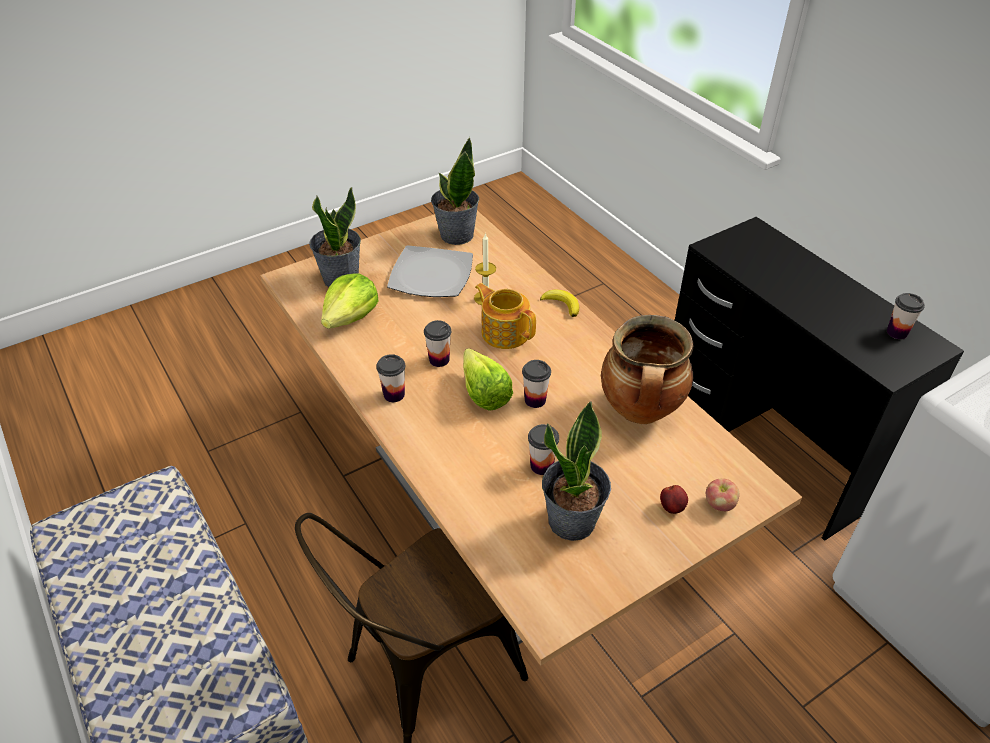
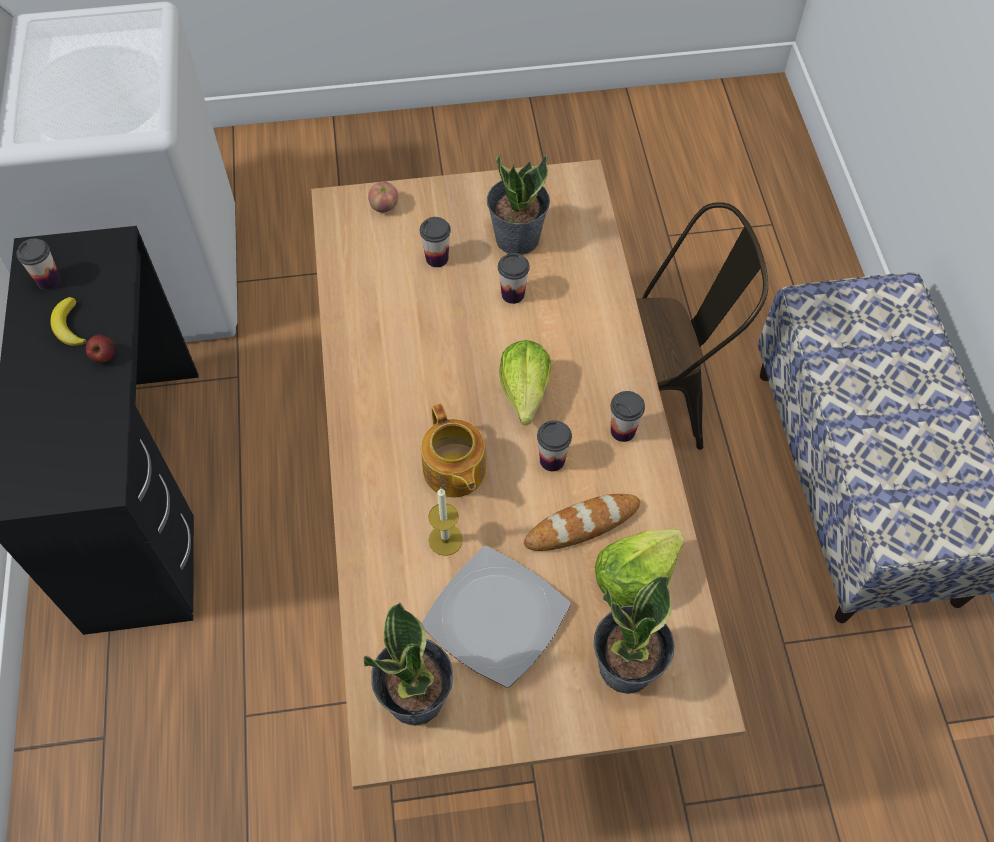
camera: 155 degrees left, 15 degrees up
(399, 332) = (582, 525): none -> bread
(535, 400) = (476, 365): cup -> cup (437, 258)
(562, 304) = (358, 487): banana -> banana (69, 326)
(641, 411) = (379, 312): cooking pot -> none
(672, 508) = (425, 218): apple -> apple (104, 356)

